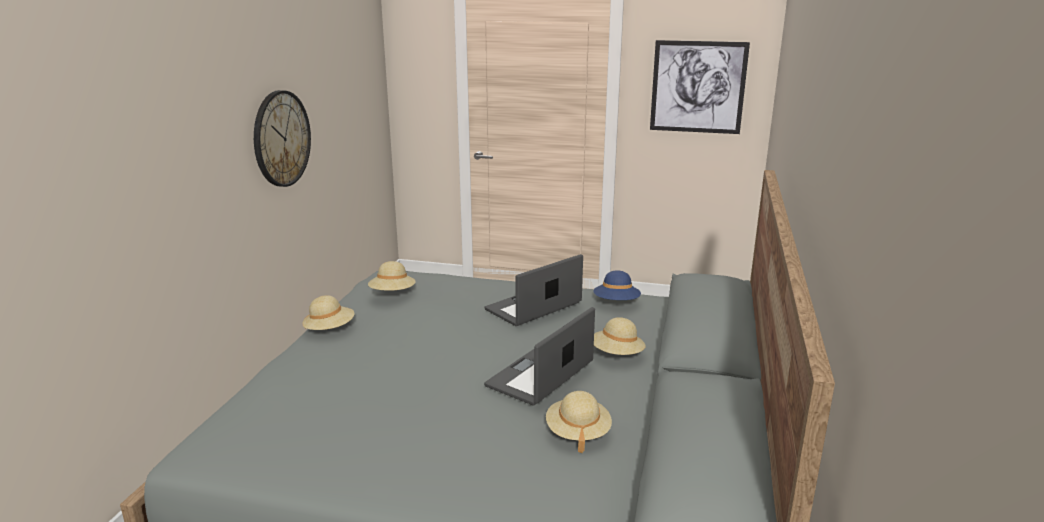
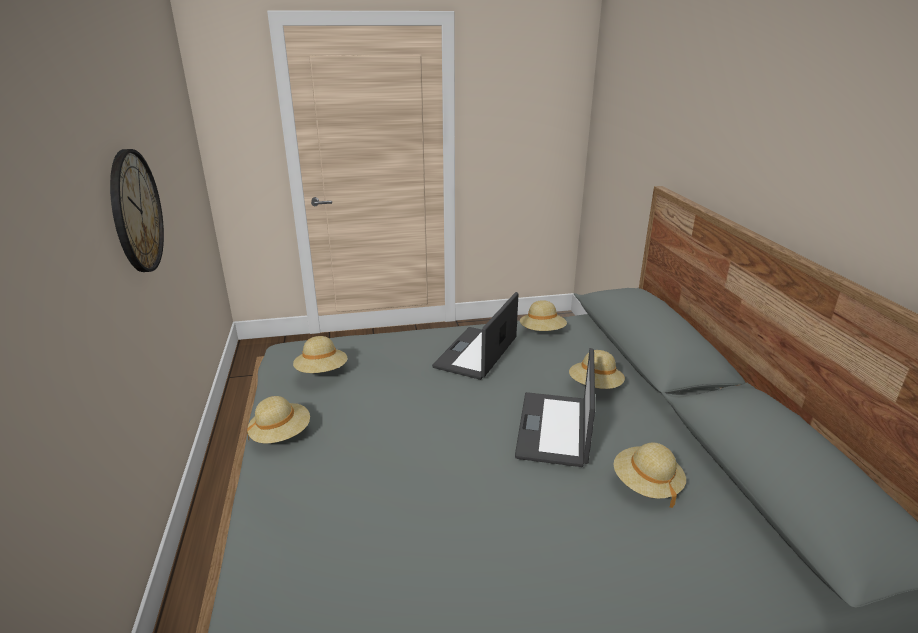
camera: 25 degrees left, 5 degrees up
(616, 303) = (542, 332): blue hat -> beige hat
(698, 87) = (526, 114): picture -> none

